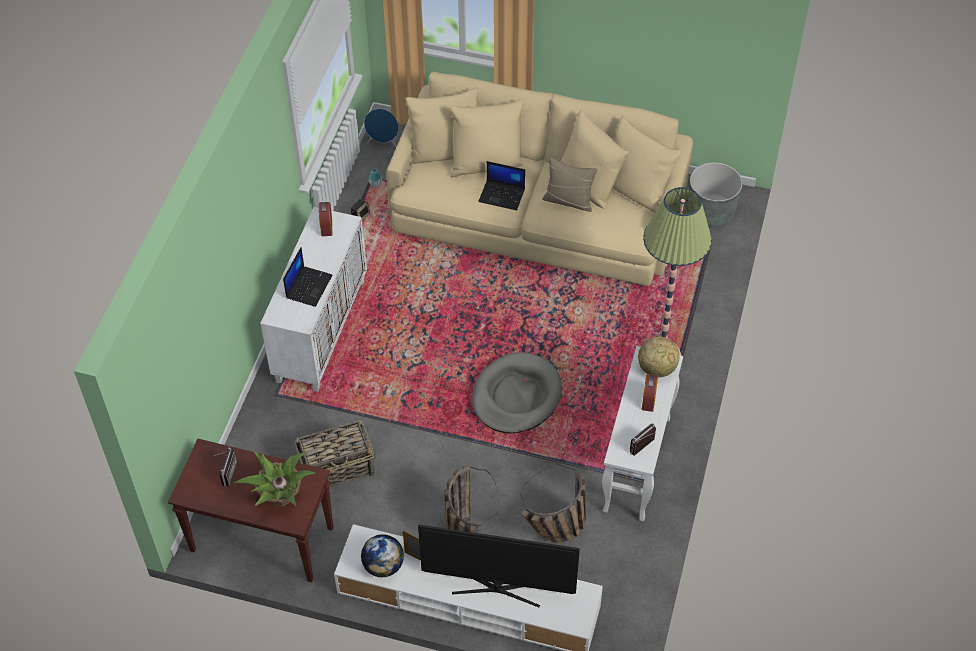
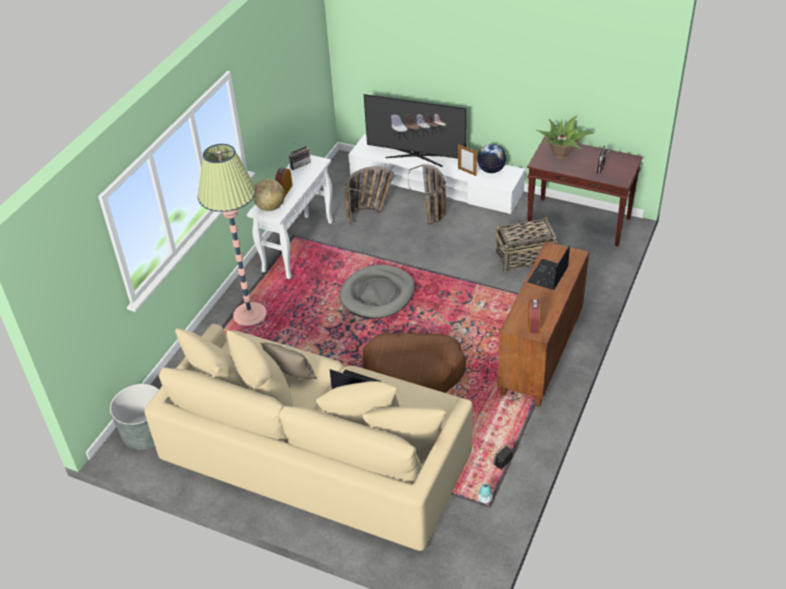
camera: 170 degrees left, 10 degrees down
(320, 330) = (541, 356): white cabinet -> brown cabinet
(383, 144) = (473, 550): blue speaker -> none
(457, 299) = (414, 372): none -> brown dog bed

